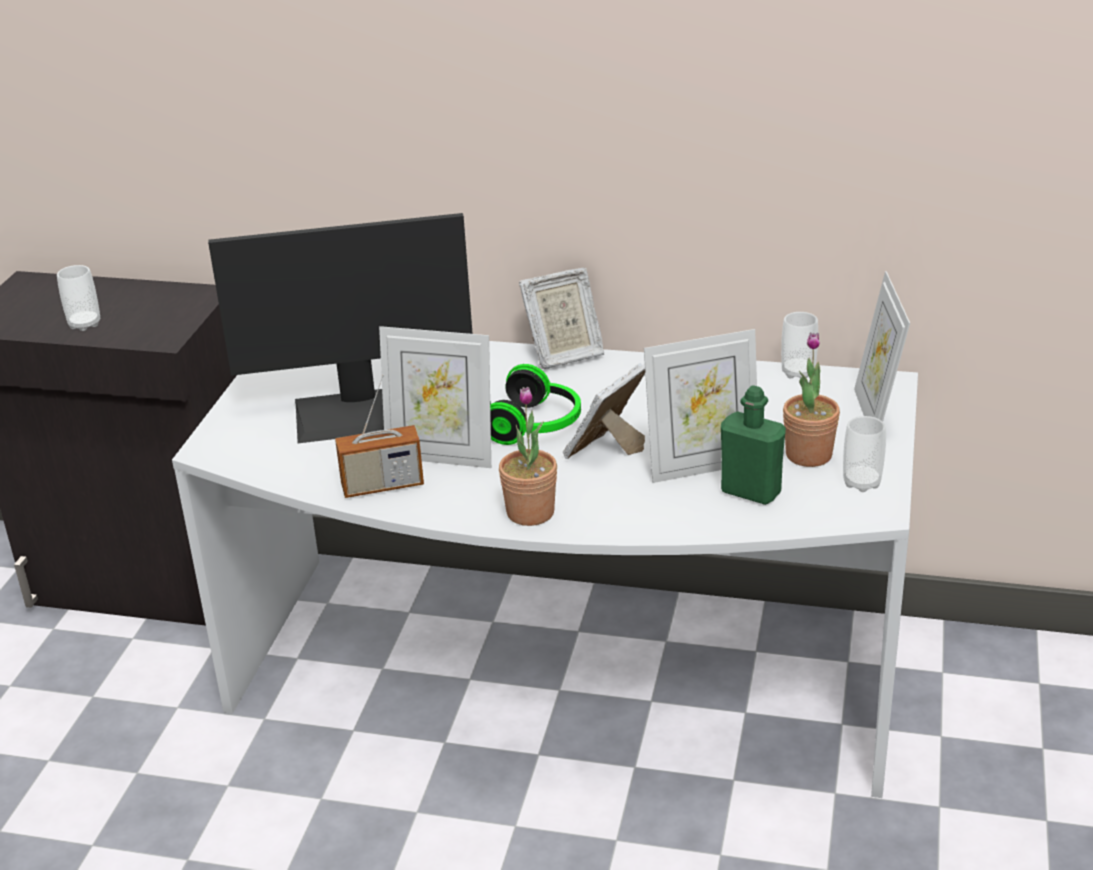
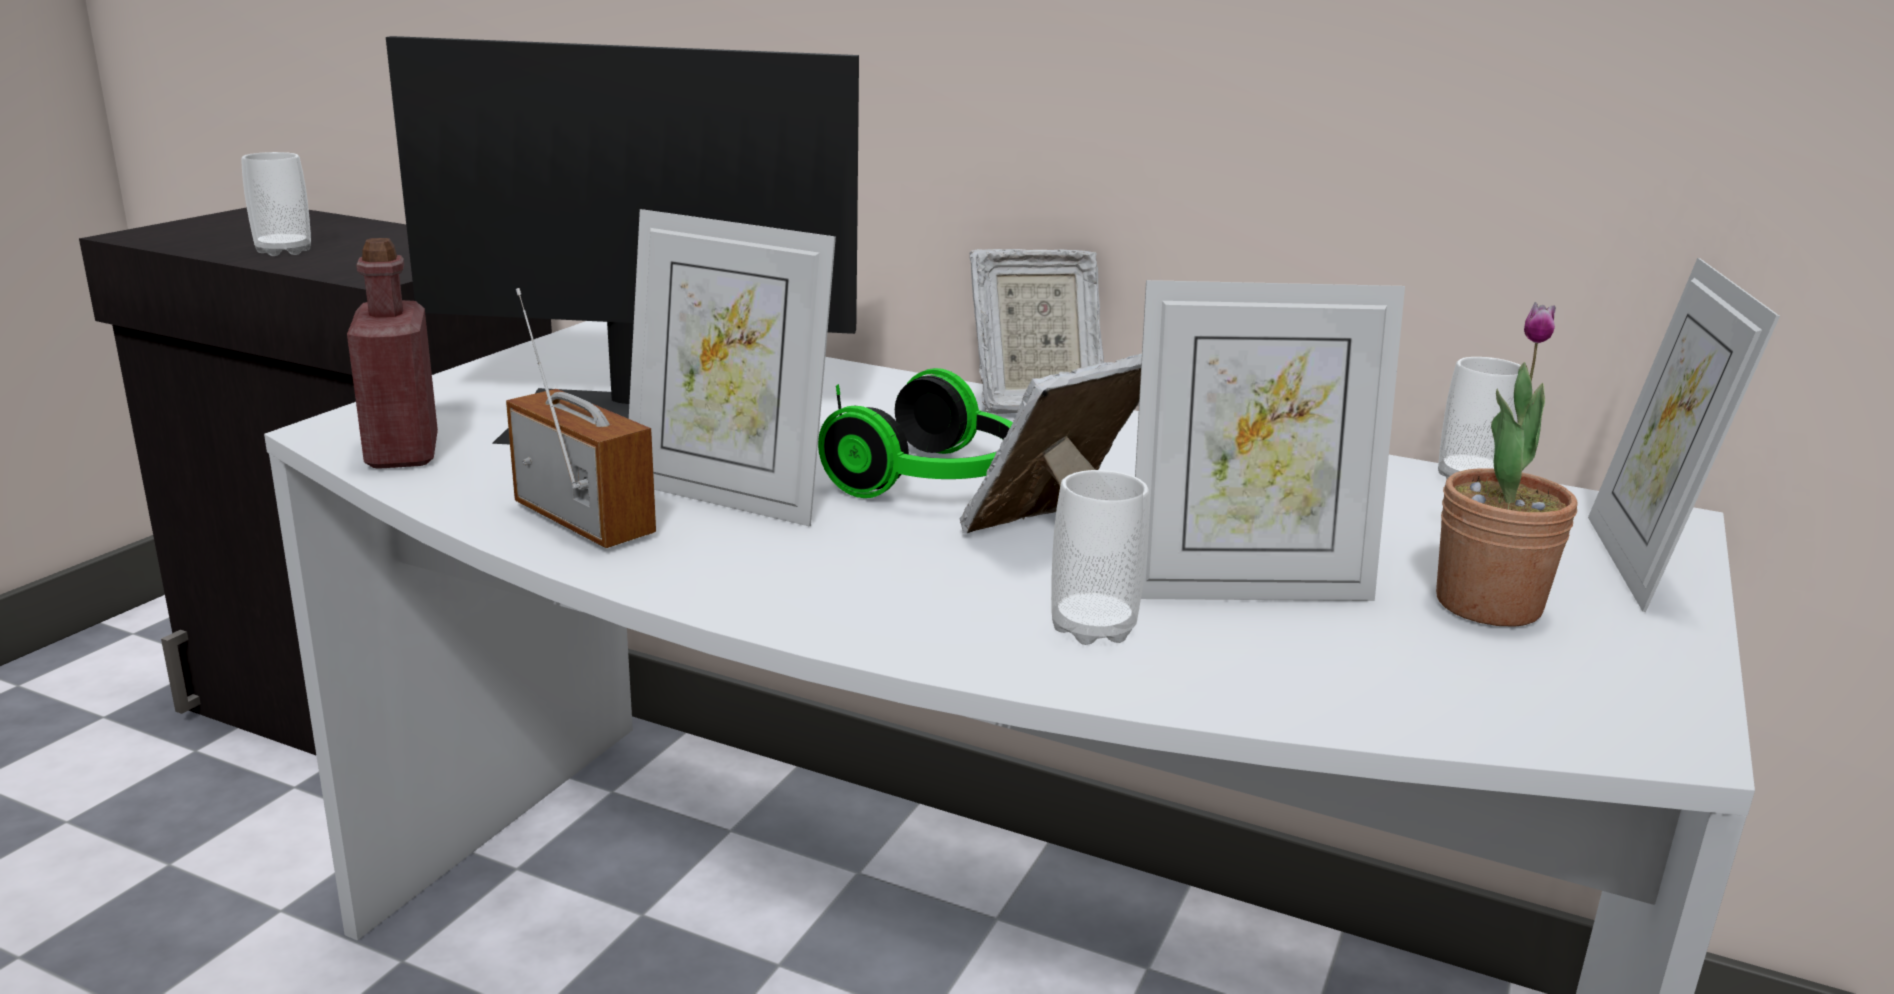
camera: 10 degrees right, 10 degrees down
(257, 458) = (402, 452): none -> red bottle
(382, 485) = (584, 520): radio -> radio turned 135 degrees counterclockwise
(530, 512) = (843, 607): potted plant -> none
(751, 491) = (1347, 648): green bottle -> none
(861, 483) = (1617, 673): cup -> cup (1093, 628)

